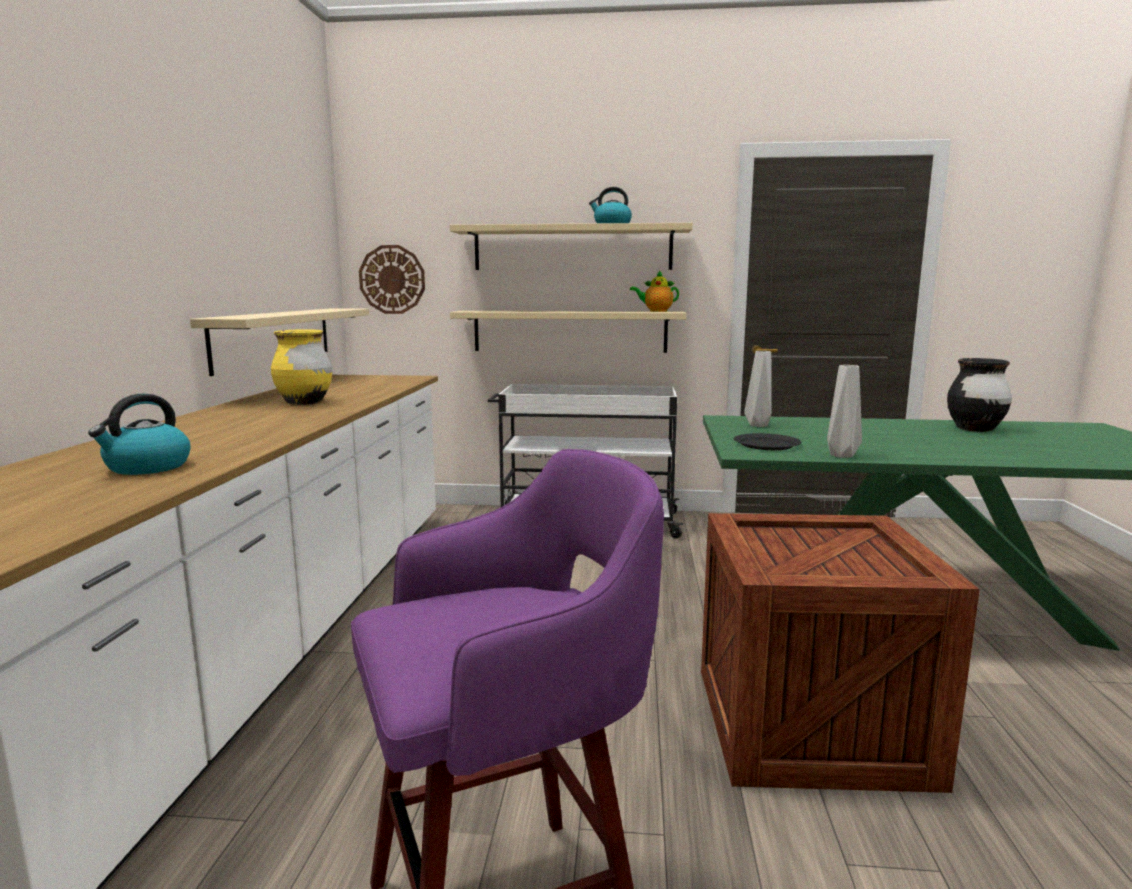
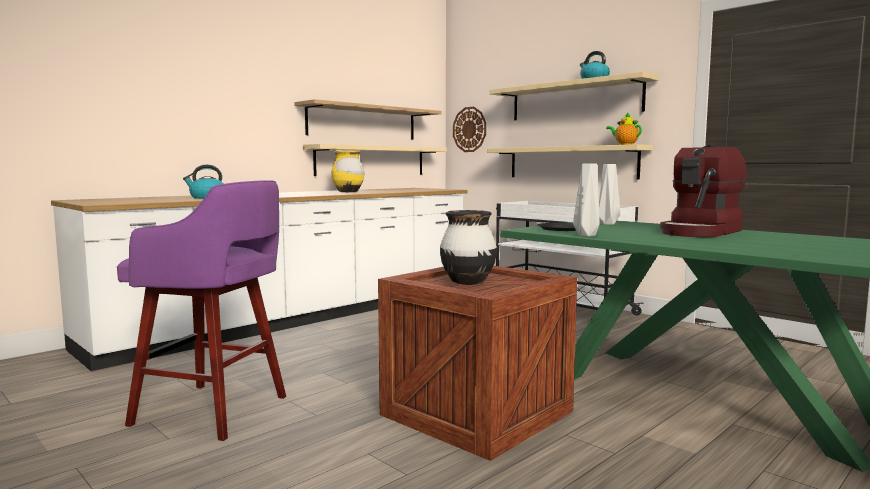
camera: 40 degrees right, 5 degrees down
(260, 271) = (363, 122): none -> shelf
(885, 430) = (701, 232): none -> coffee machine
(974, 429) = (796, 238): black vase -> black vase (467, 282)

